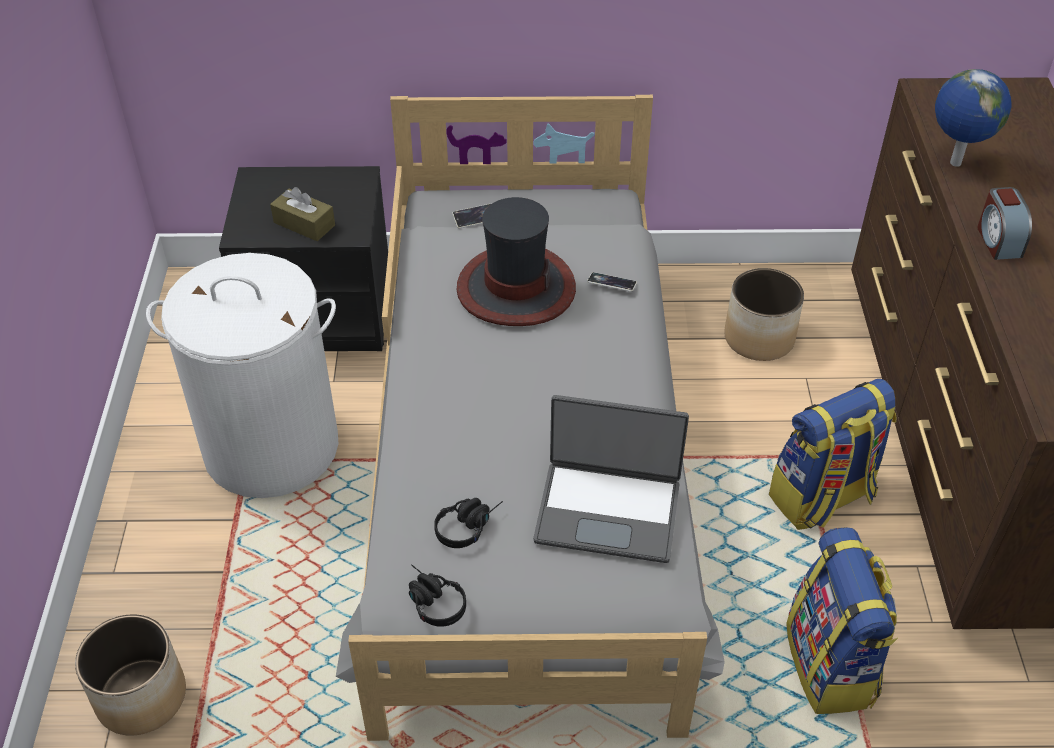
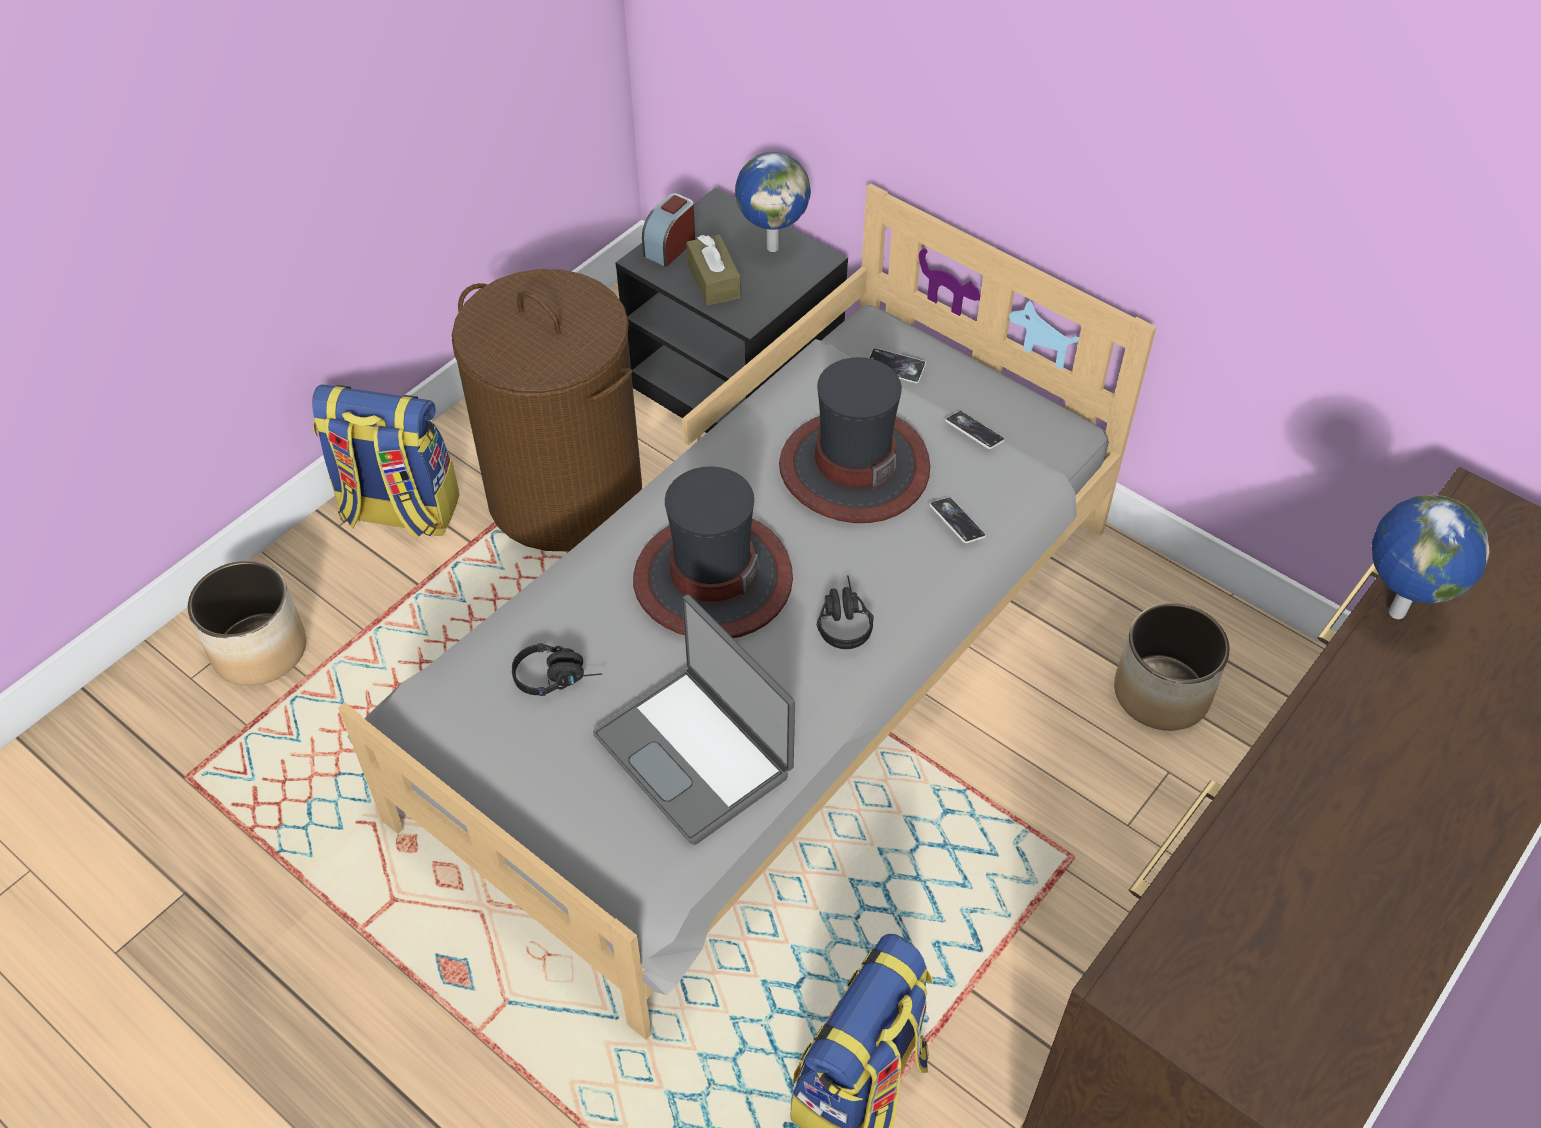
camera: 40 degrees right, 5 degrees up
(272, 446) = (566, 494): white laundry basket -> brown laundry basket
(321, 184) = (772, 247): none -> globe
(431, 601) = (454, 724): black headphones -> black headphones (842, 619)
(501, 404) = (712, 578): none -> hat
(565, 229) = (974, 432): none -> phone
(822, 498) = (1041, 913): backpack -> backpack (399, 511)
(998, 241) = (1328, 738): alarm clock -> alarm clock (670, 247)

